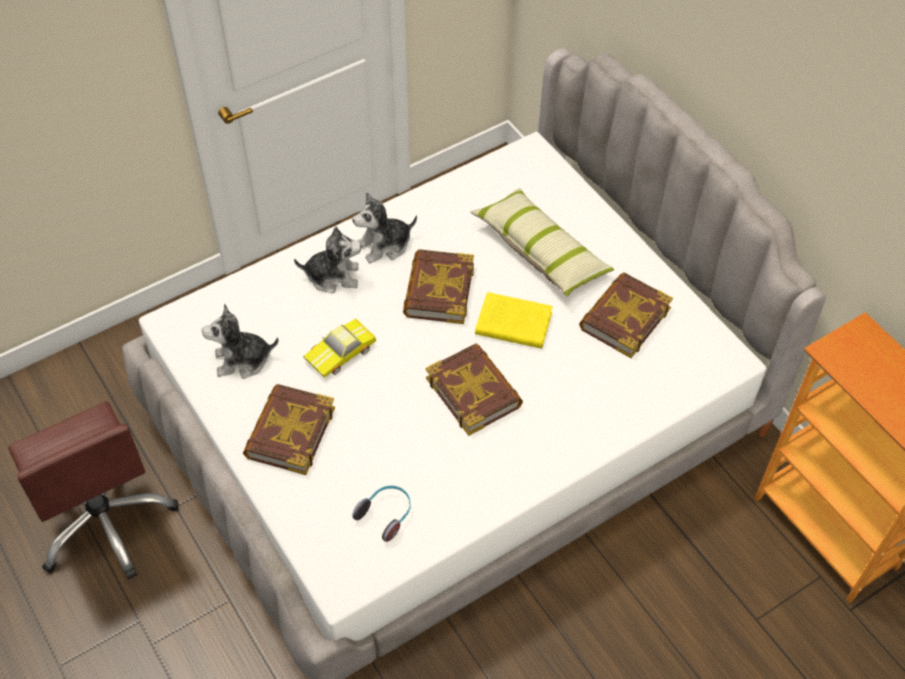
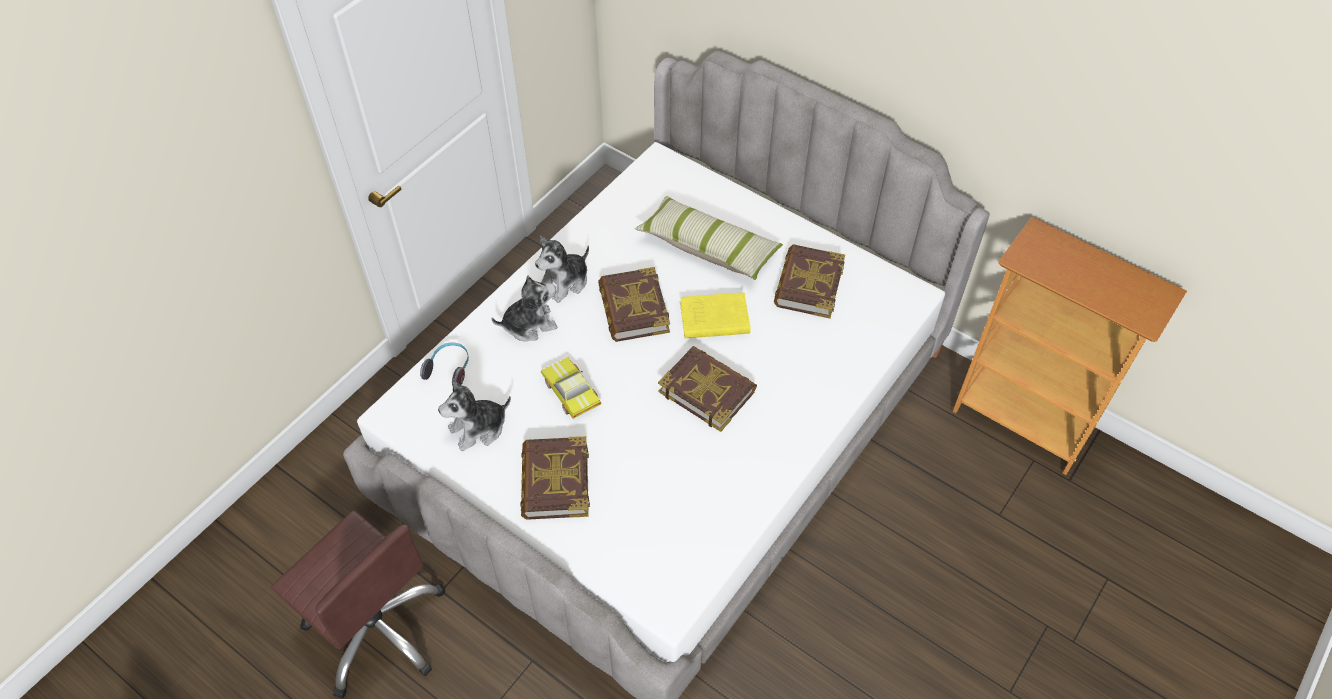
camera: 20 degrees left, 0 degrees up
(342, 353) = (570, 393): toy car -> toy car turned 120 degrees clockwise
(386, 515) = (679, 528): headphones -> headphones (449, 369)

